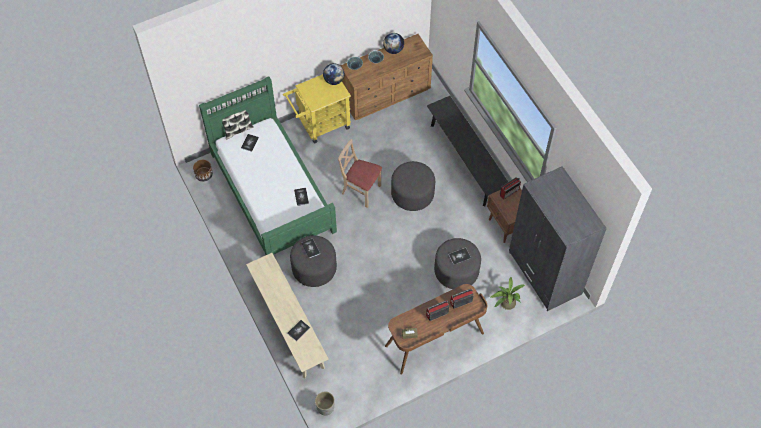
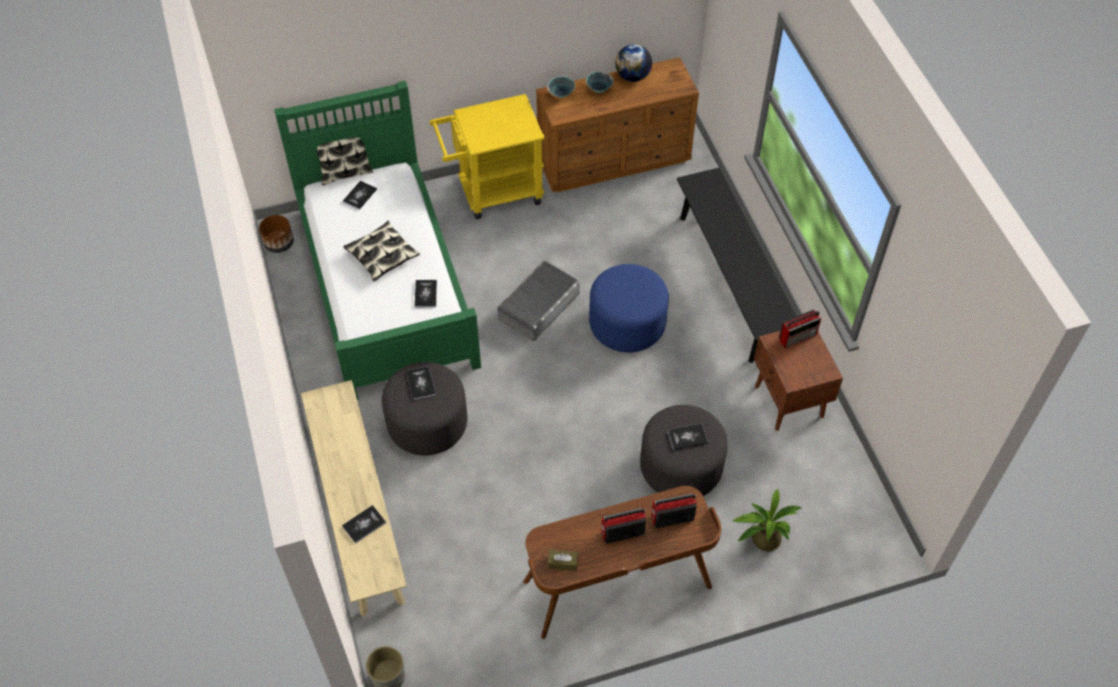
camera: 10 degrees right, 5 degrees down
(271, 177) = (382, 256): none -> pillow
(334, 80) = (521, 111): globe -> none
(361, 190) = (538, 305): beige chair -> grey storage box
(412, 194) = (627, 324): grey ottoman -> blue ottoman
(544, 273) = (843, 496): grey wardrobe -> none

